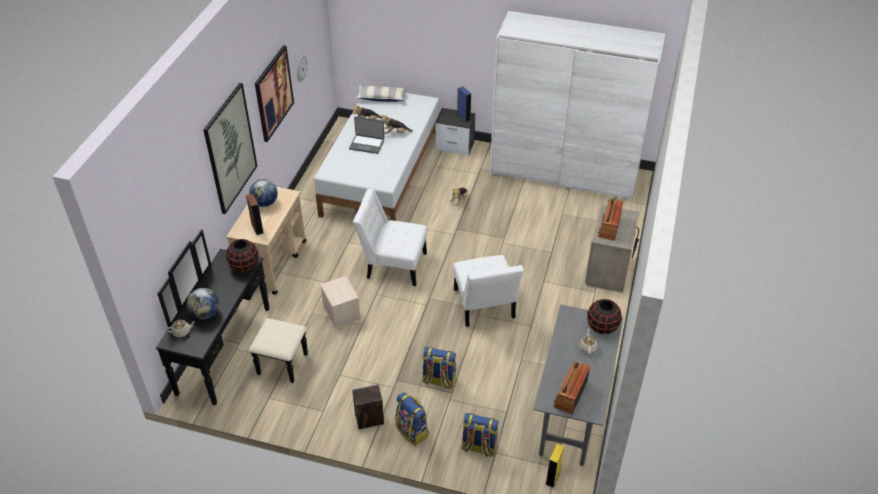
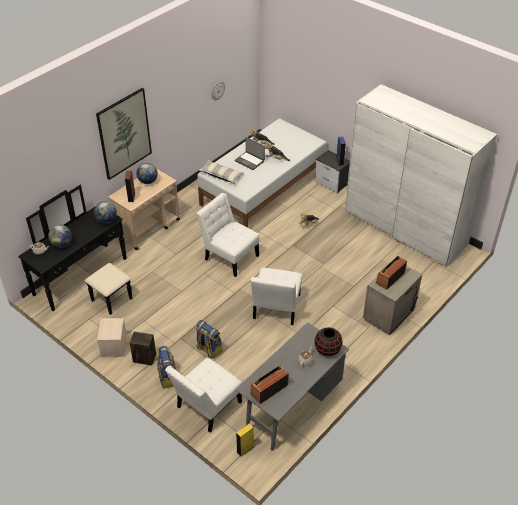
camera: 25 degrees right, 0 degrees up
(244, 266) = (106, 220): black vase -> globe
(273, 93) = (181, 103): picture -> none
(342, 313) = (173, 278): beige storage box -> beige storage box (114, 346)
(381, 98) = (283, 129): pillow -> pillow (221, 175)
(479, 447) = (206, 407): backpack -> white chair

